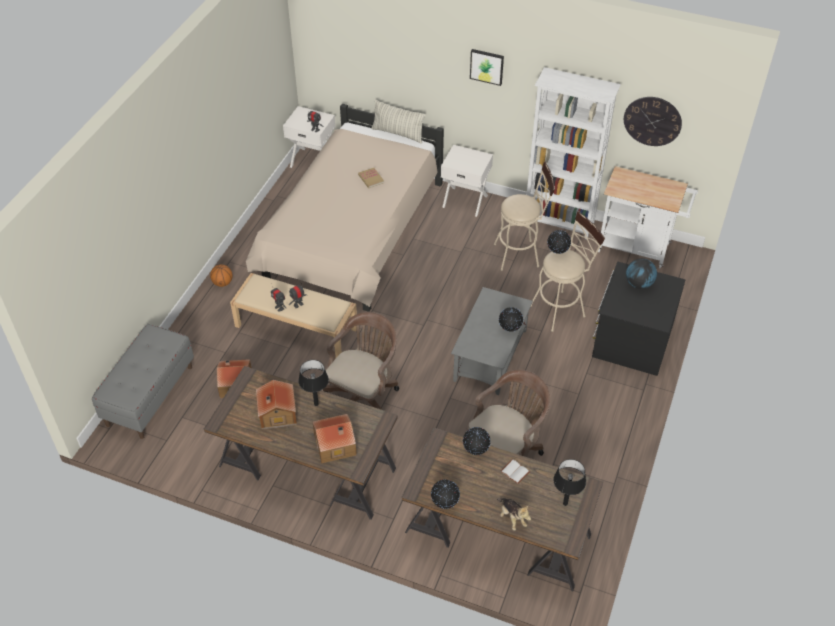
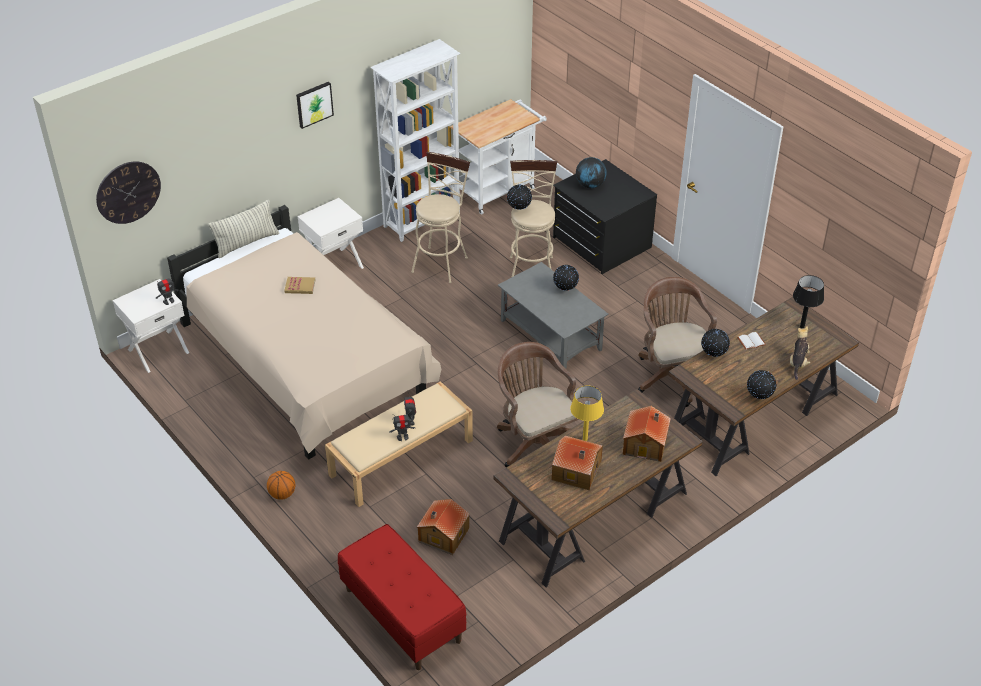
camera: 60 degrees left, 5 degrees down
(150, 395) = (402, 615): grey bench -> red bench
(316, 404) = (584, 439): black table lamp -> yellow table lamp
(512, 517) = (798, 363): plush toy -> plush toy turned 75 degrees counterclockwise
(652, 121) = (469, 58): wall clock -> wall clock (128, 192)

